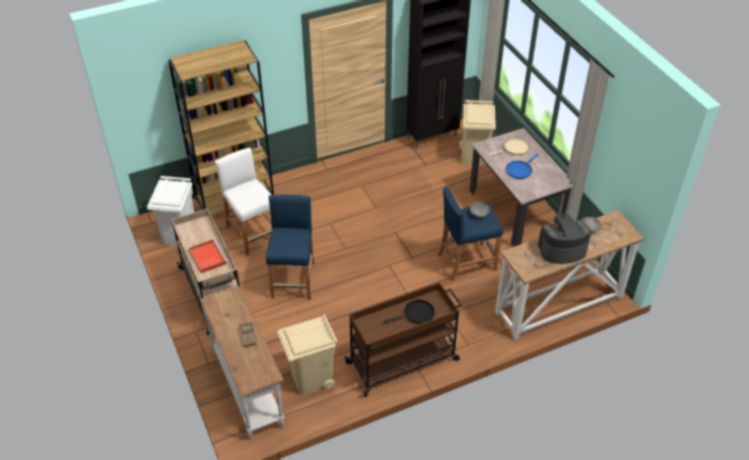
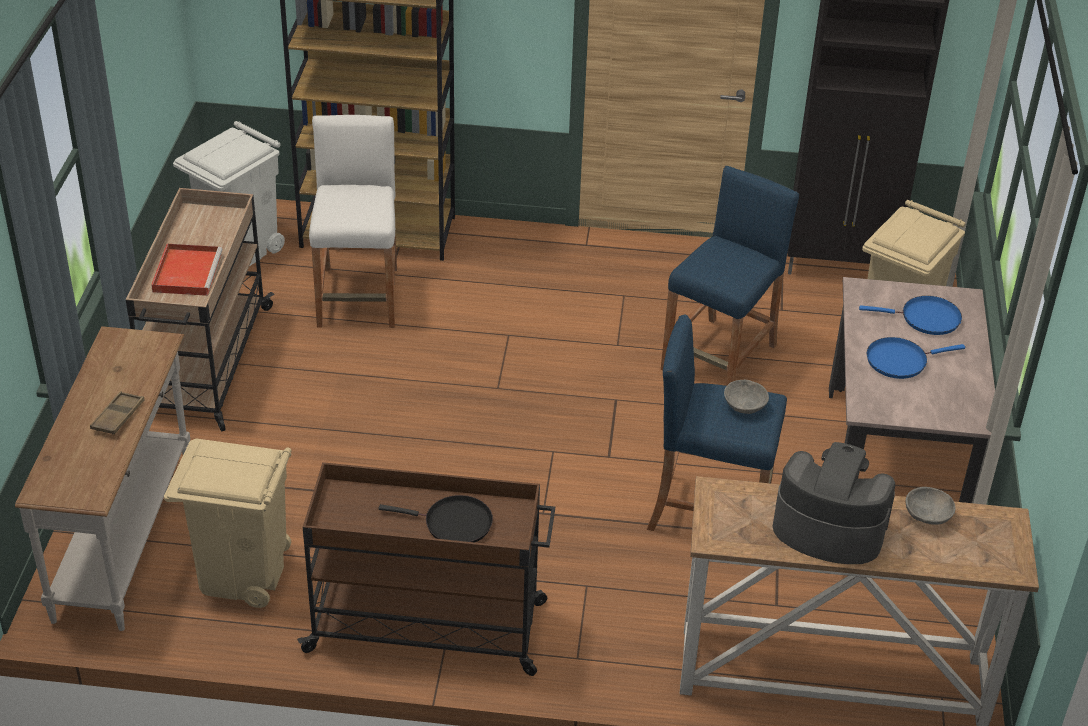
camera: 30 degrees right, 5 degrees down
(293, 280) = (360, 400): blue stool -> blue stool (720, 358)
(514, 148) = (926, 319): beige frying pan -> blue frying pan

